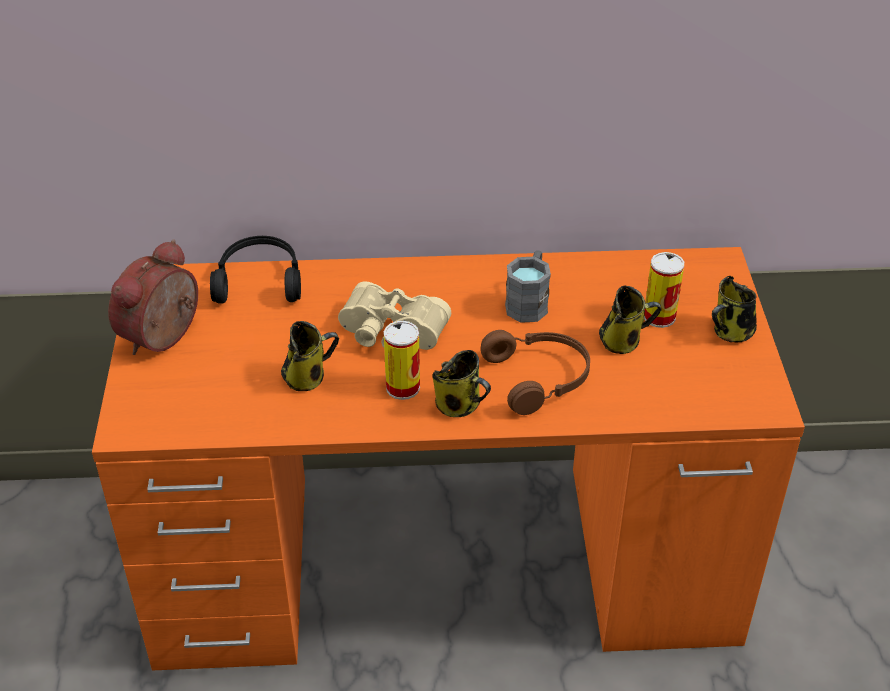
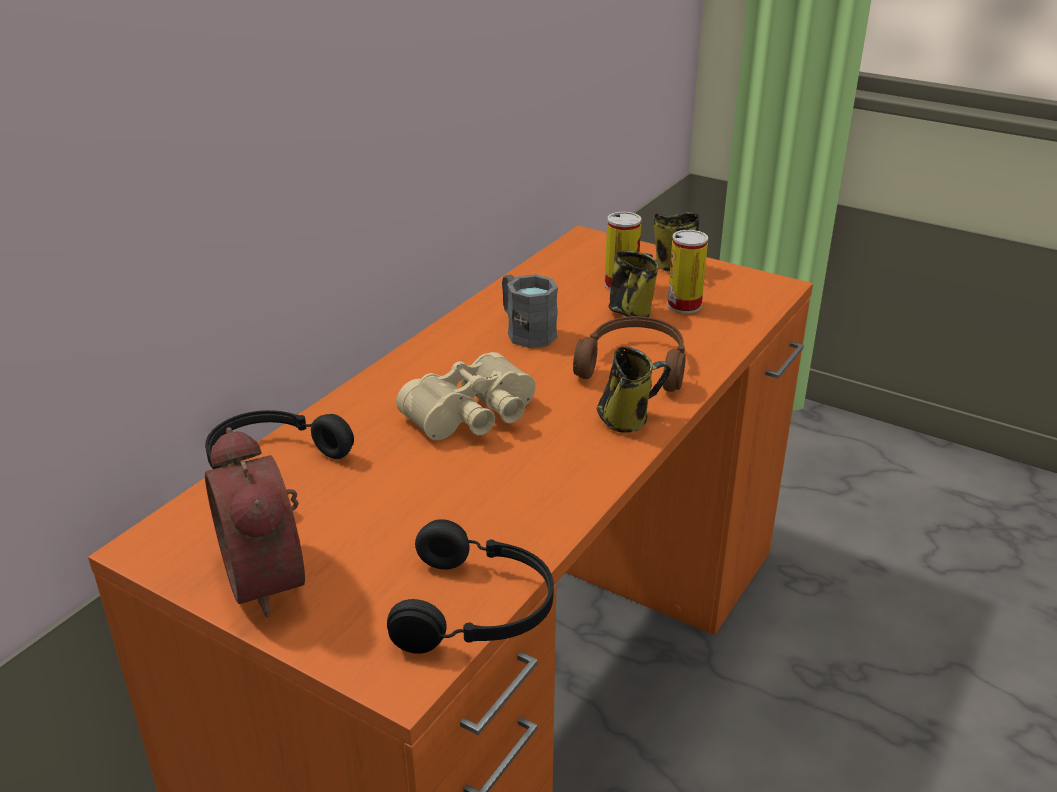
camera: 55 degrees left, 10 degrees down
(200, 430) = (477, 609): none -> black headphones
(307, 377) = (477, 494): mug -> none
(403, 387) = (564, 441): can -> can (684, 305)

